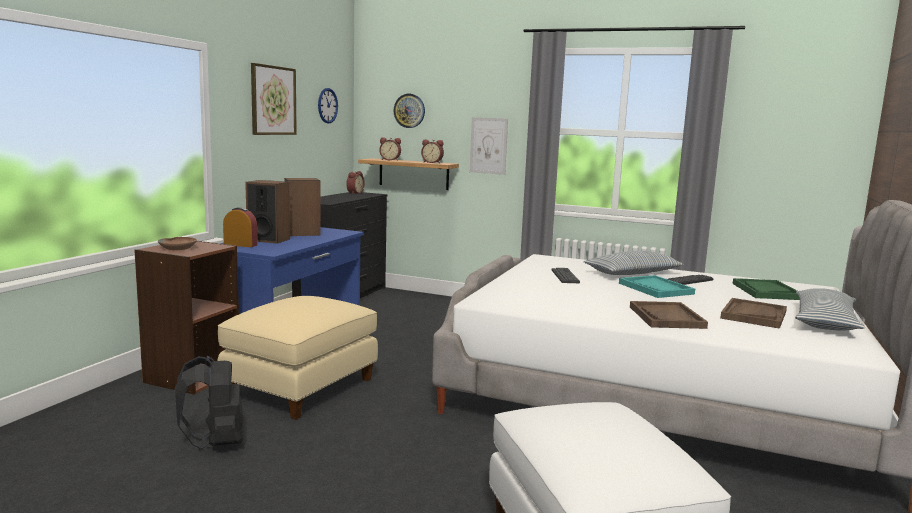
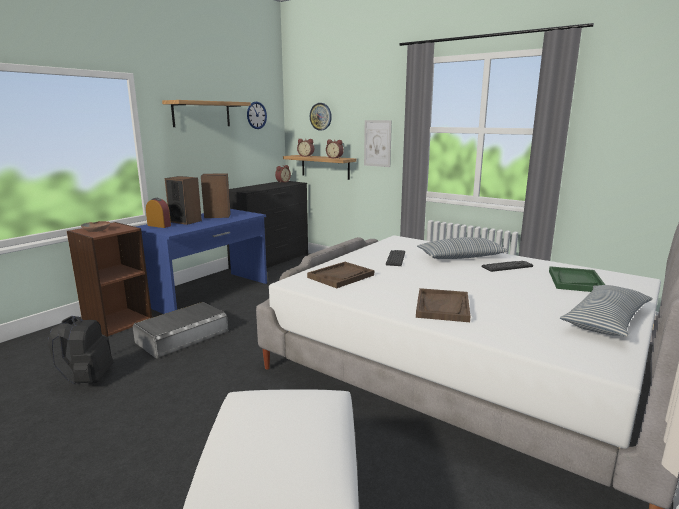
camera: 15 degrees right, 5 degrees up
(273, 100) = (201, 114): picture -> shelf
(301, 387) = (182, 336): beige ottoman -> grey storage box
(656, 288) = (466, 274): turquoise tray -> none
(753, 315) = (534, 309): brown tray -> brown tray (341, 276)

